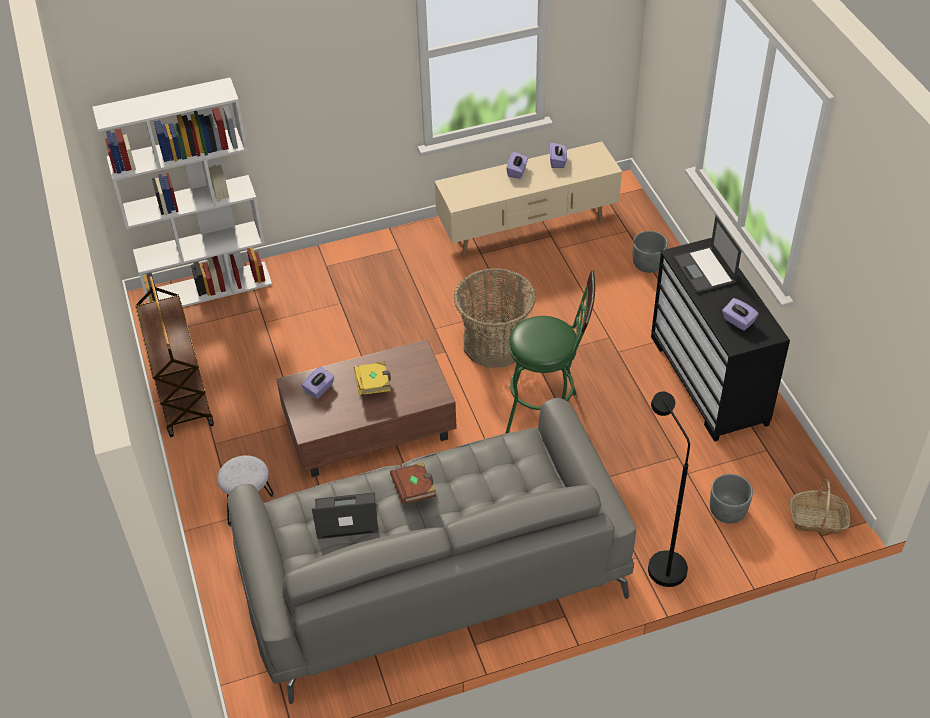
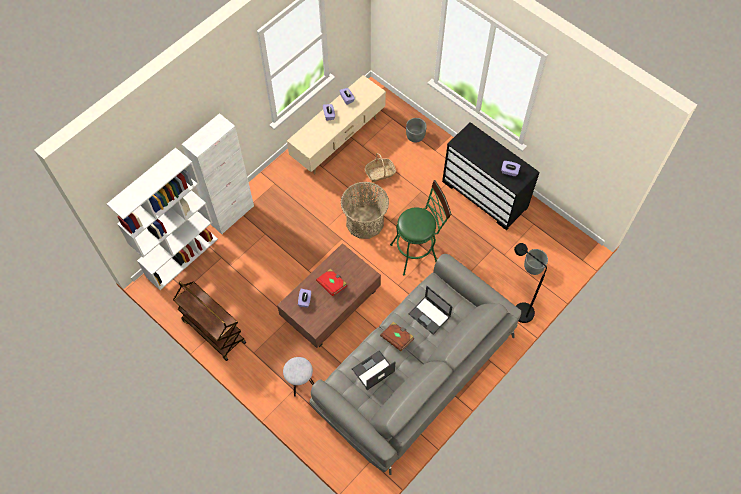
camera: 30 degrees left, 15 degrees up
(312, 262) = (231, 214): none -> white cabinet
(374, 385) = (332, 284): yellow book -> red book
(705, 270) = (476, 147): laptop -> laptop (430, 315)
(817, 519) = (576, 252): basket -> basket (380, 173)

